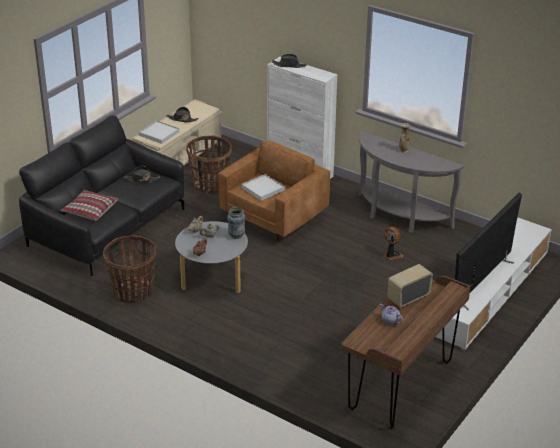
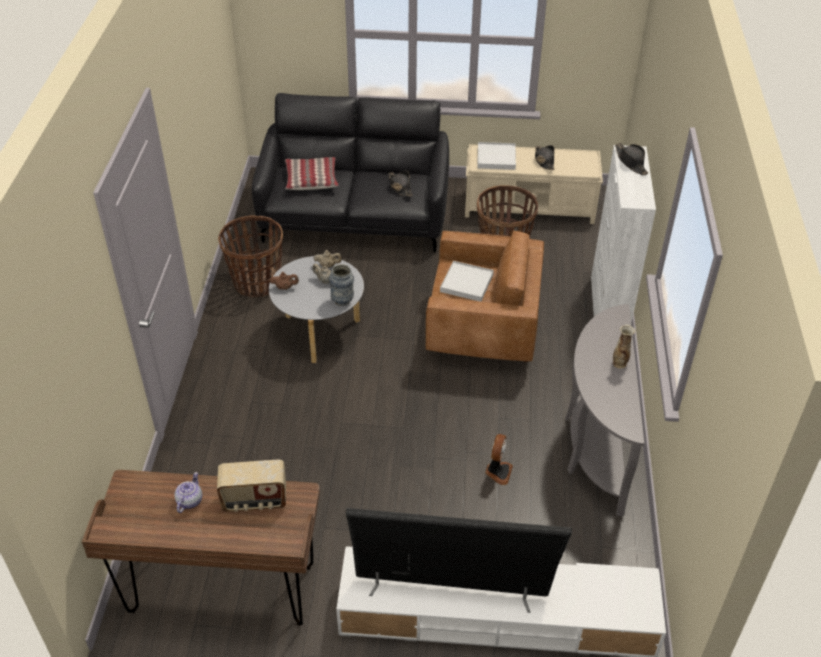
camera: 60 degrees right, 10 degrees up
(408, 297) = (254, 500): radio -> radio turned 150 degrees clockwise

